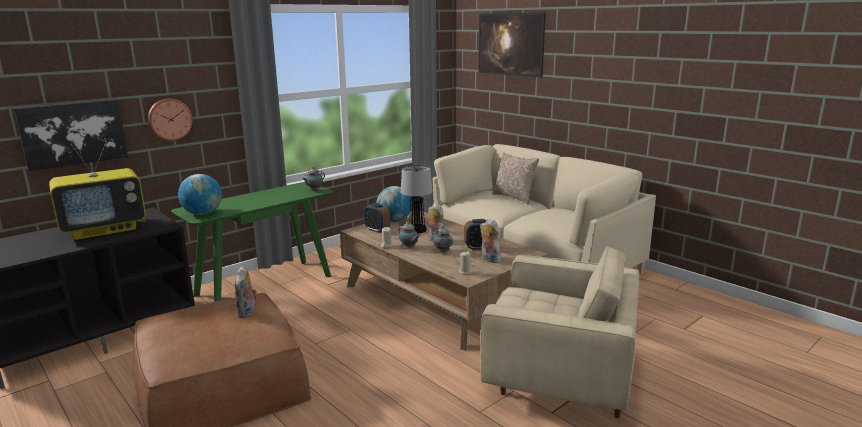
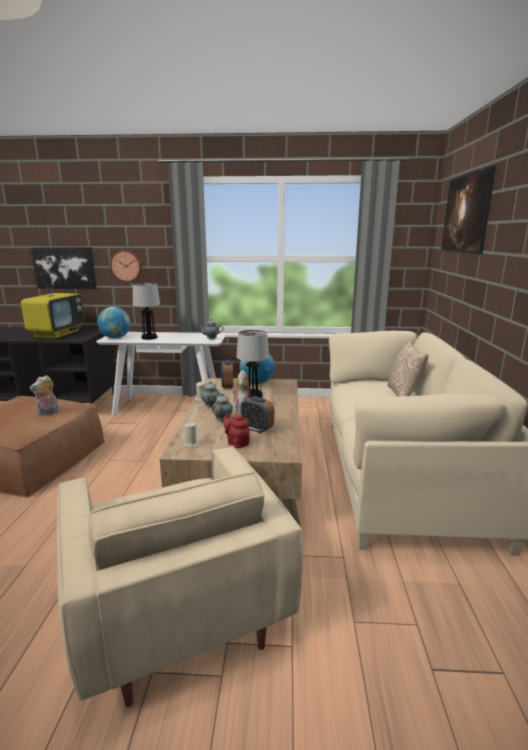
camera: 45 degrees right, 0 degrees up
(105, 229) = (57, 334): television -> television turned 90 degrees counterclockwise
(242, 204) = (149, 337): none -> table lamp
(264, 285) = (169, 407): green console table -> white console table
(489, 259) = (236, 443): plush toy -> red teapot

